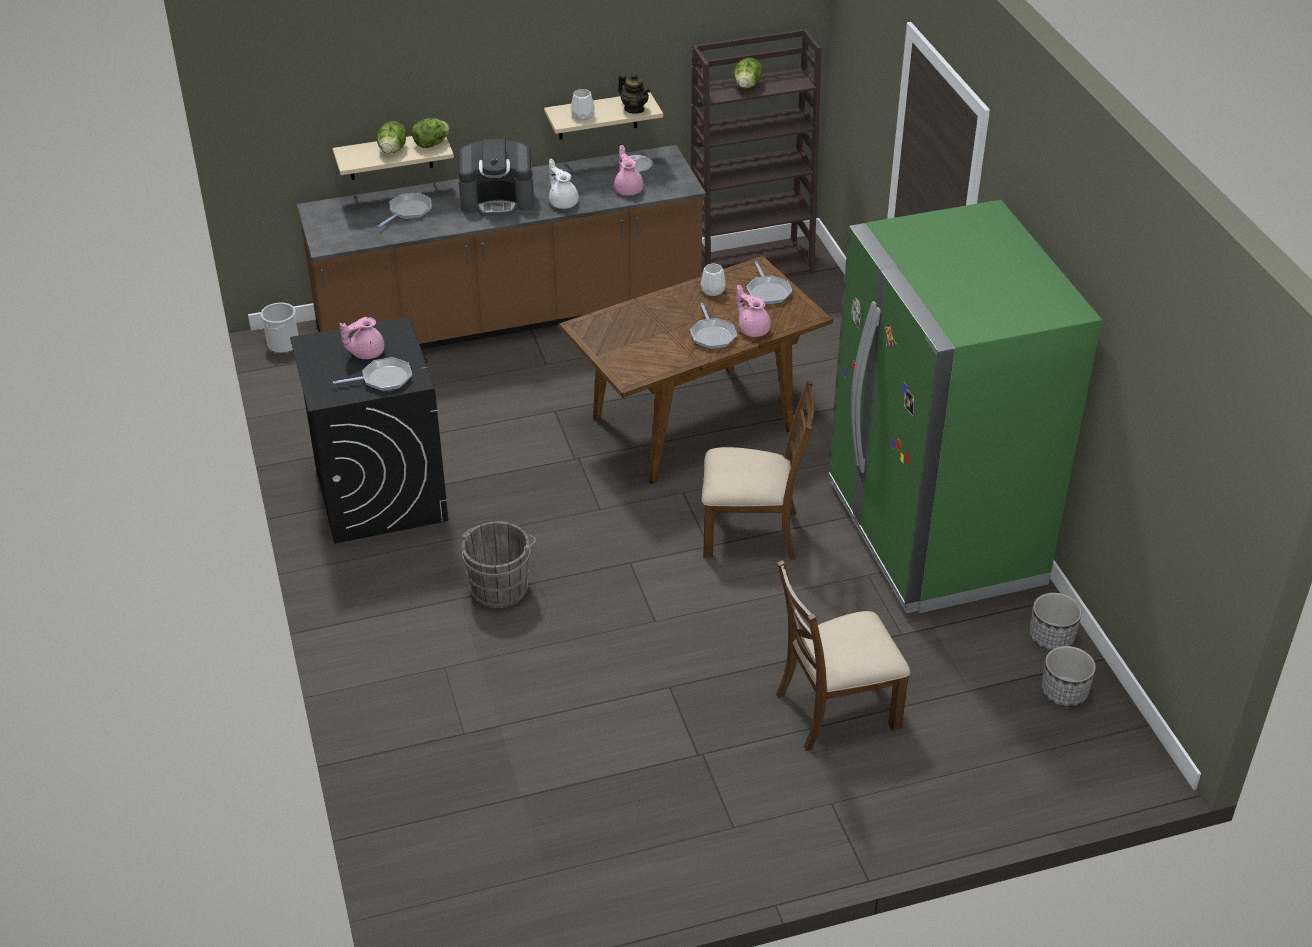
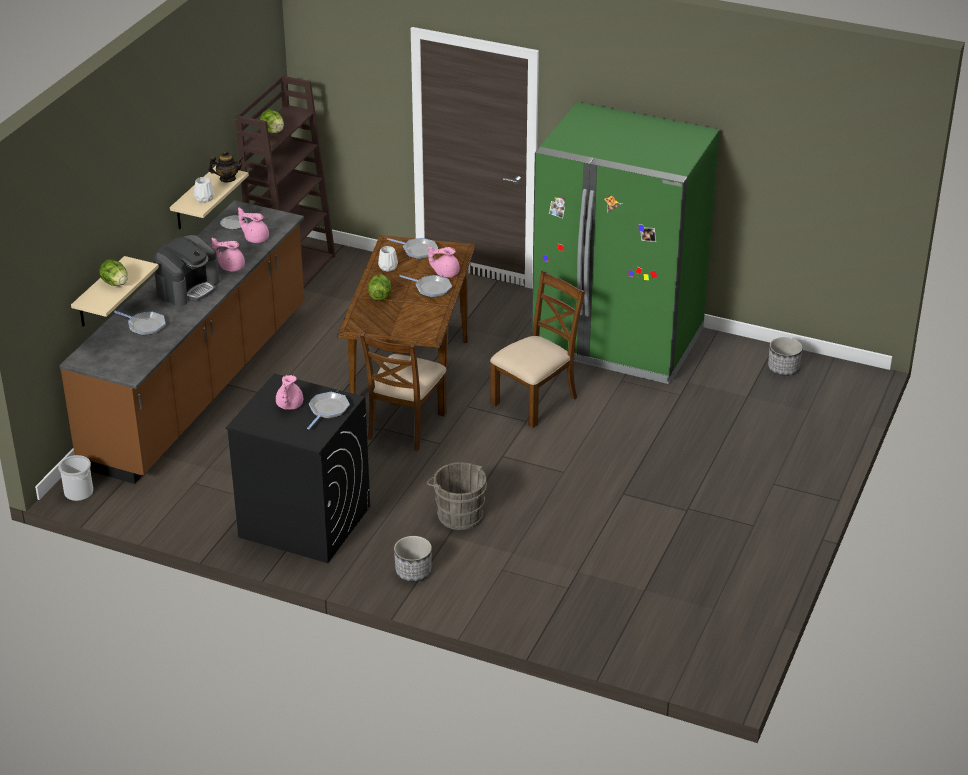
camera: 50 degrees left, 5 degrees down
(408, 211) = (145, 326): frying pan -> frying pan turned 135 degrees clockwise
(431, 144) = (133, 267): lettuce -> lettuce (380, 296)
(563, 202) = (231, 266): white teapot -> pink teapot
(835, 709) = (709, 446): brown chair -> brown chair (405, 426)
(1051, 637) = (741, 350): planter -> planter (413, 572)

